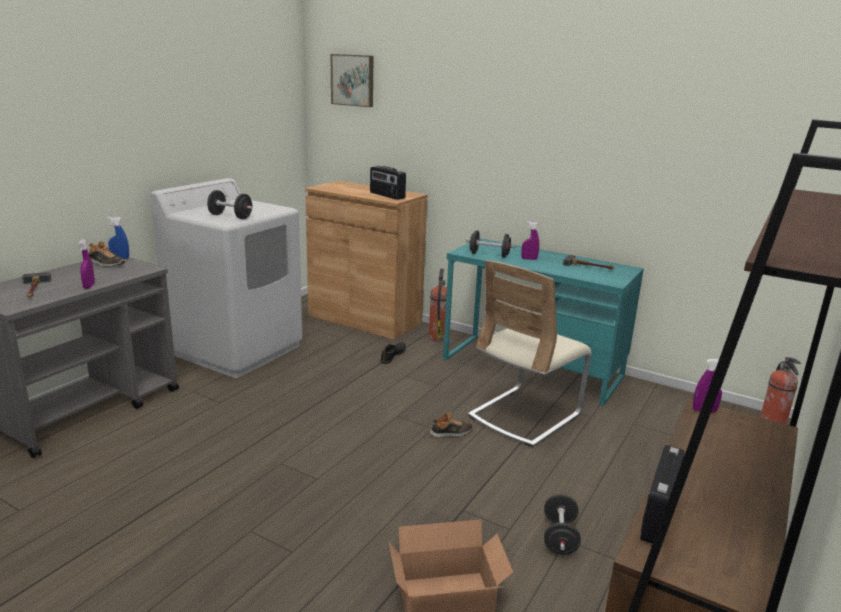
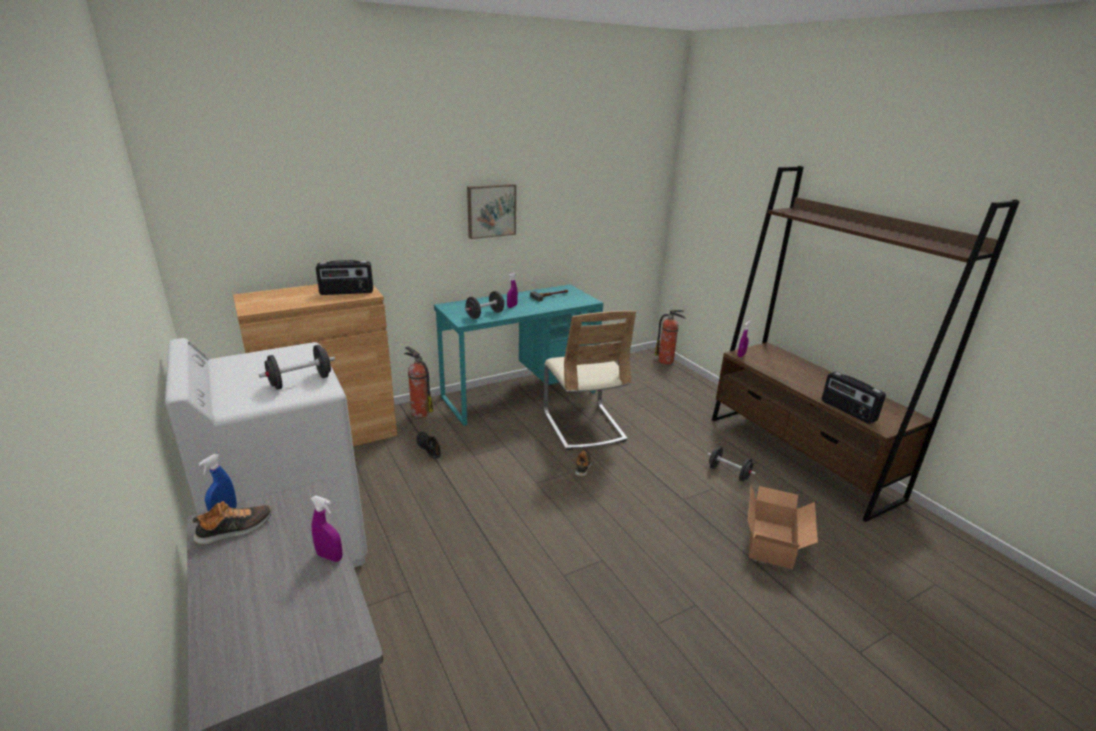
camera: 60 degrees left, 5 degrees up
(34, 289) = (283, 617): hammer -> none
(353, 80) = (230, 163): picture -> picture (491, 210)

